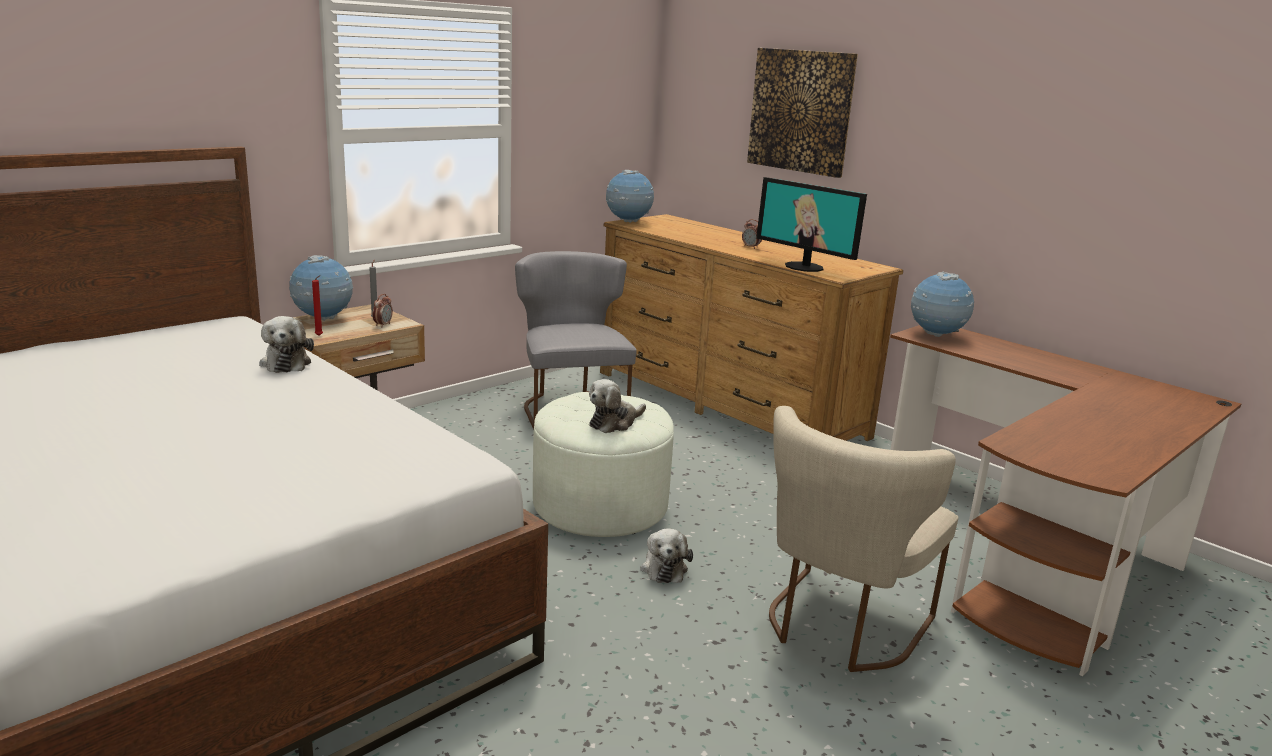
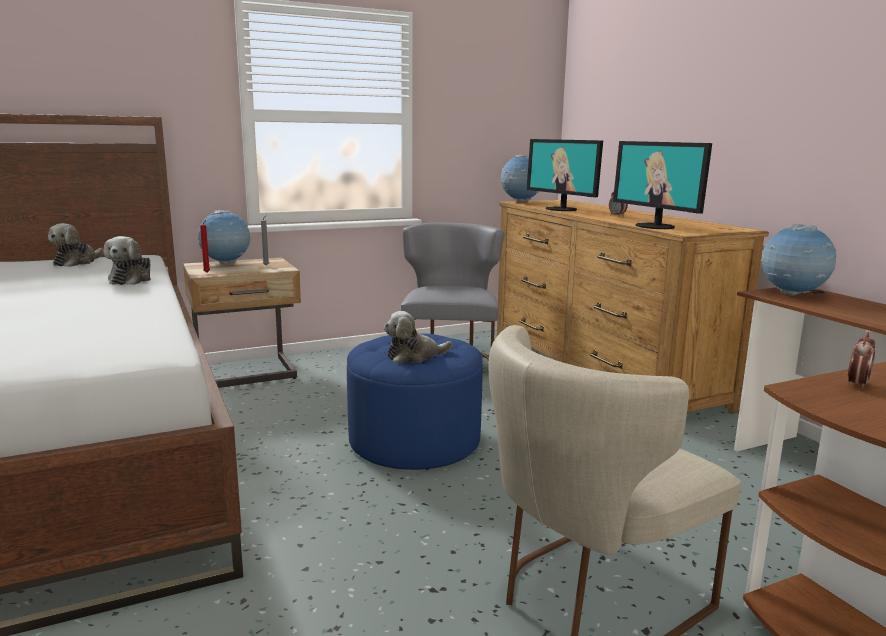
camera: 20 degrees right, 5 degrees down
(383, 325) = (266, 269): alarm clock -> alarm clock (857, 385)
(600, 505) = (414, 441): white ottoman -> blue ottoman
(664, 568) = (433, 505): plush toy -> plush toy (77, 262)
(686, 236) = (561, 209): none -> monitor
(801, 111) = (675, 86): picture -> none

